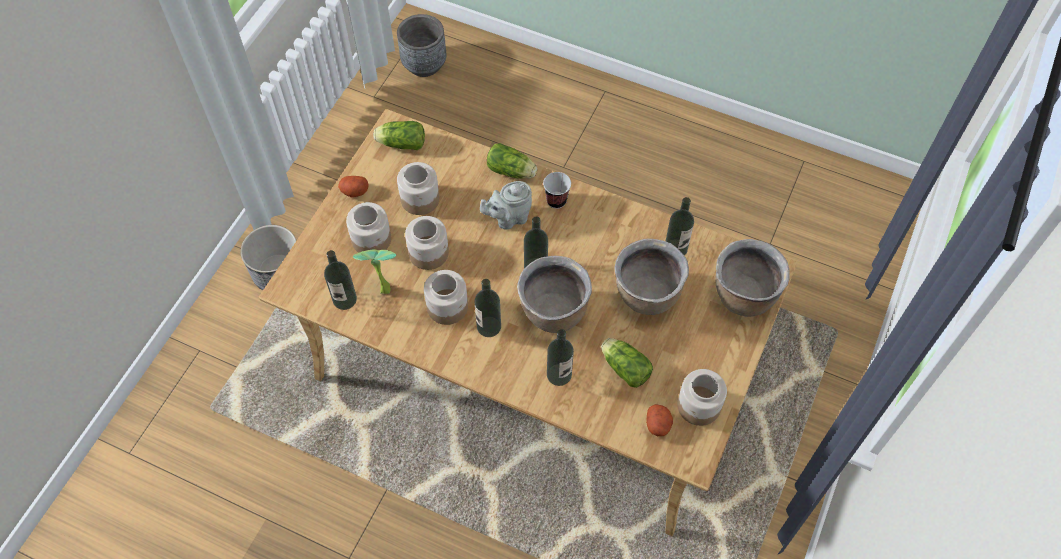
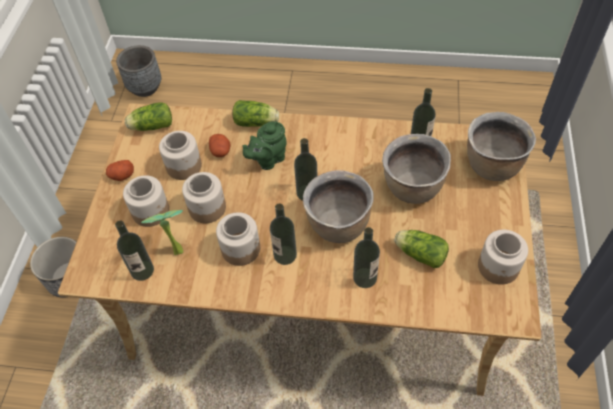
camera: 15 degrees left, 5 degrees down
(509, 218) = (268, 160): grey teapot -> green teapot
(556, 200) = (303, 135): cup -> none
(658, 424) = (471, 294): potato -> potato (221, 151)

